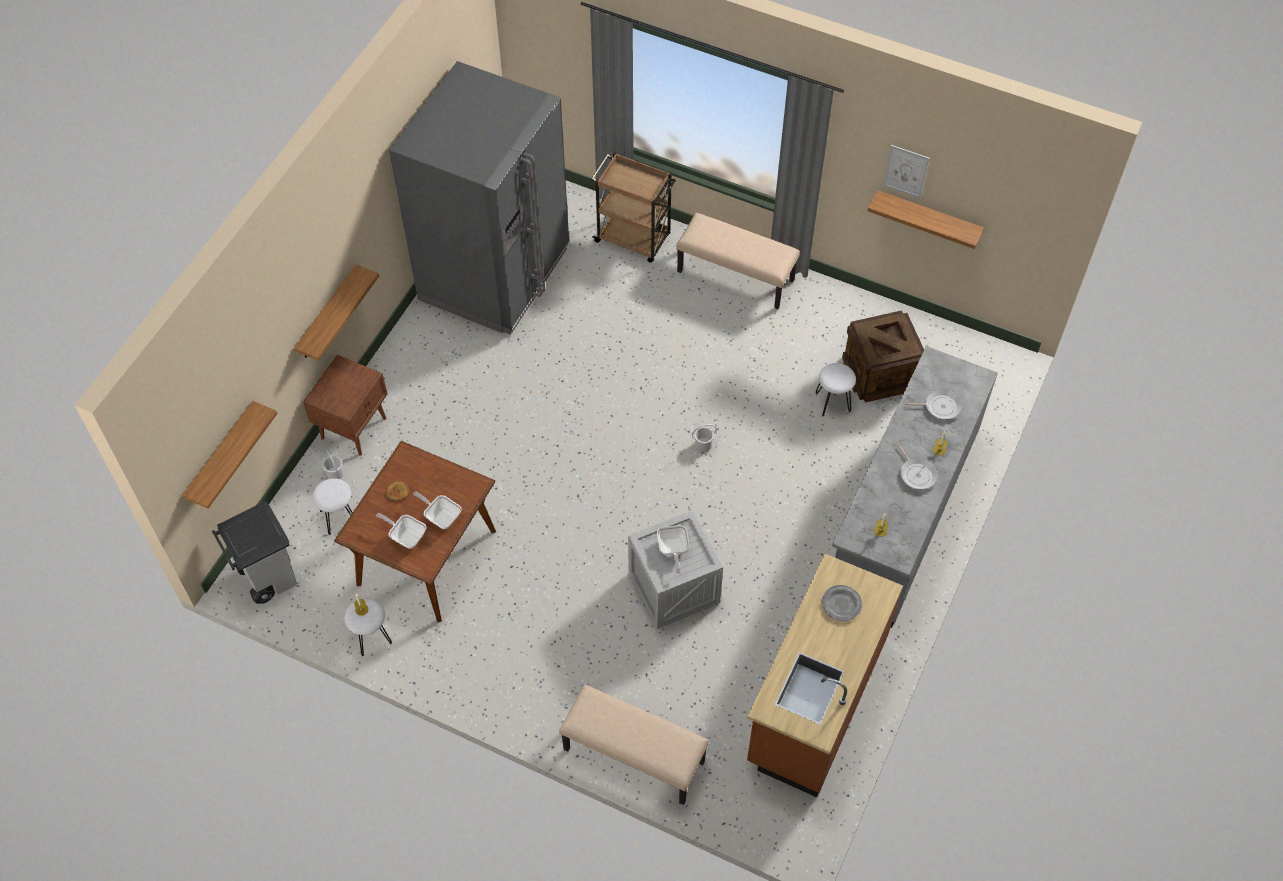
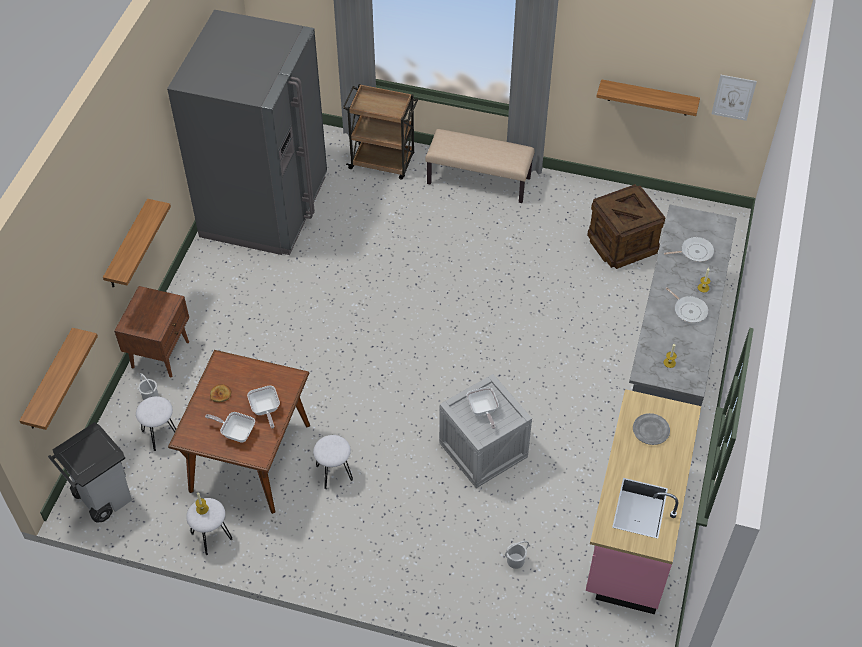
camera: 10 degrees left, 5 degrees down
(441, 516) = (265, 410): frying pan -> frying pan turned 135 degrees counterclockwise
(633, 756) = (479, 605): beige bench -> none
(703, 444) = (482, 324): white bucket -> white bucket (515, 560)
(815, 700) = (633, 529): brown counter -> pink counter
(833, 402) = (588, 273): white stool -> white stool (334, 473)
(906, 171) = (627, 56): picture -> picture (733, 97)

